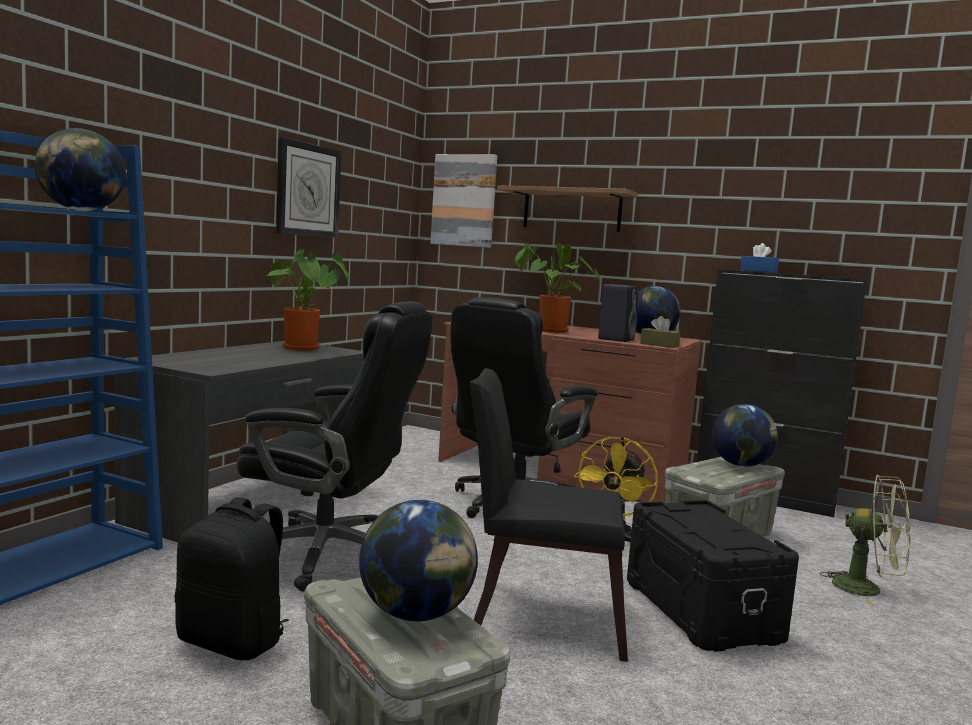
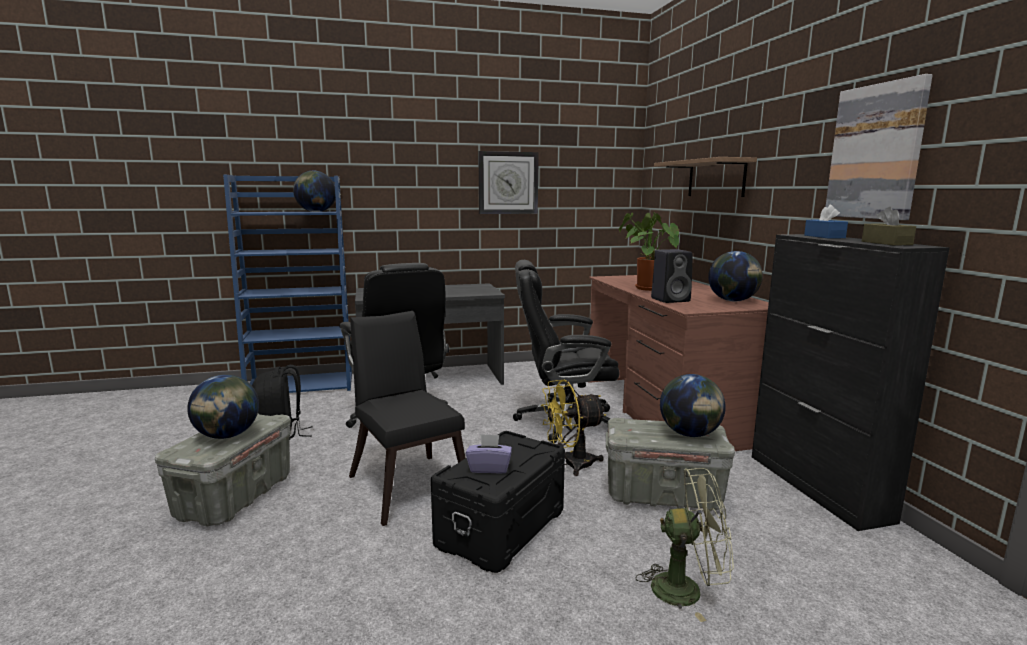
camera: 50 degrees right, 5 degrees up
(304, 349) = (471, 289): potted plant -> none
(464, 200) = (660, 175): picture -> picture (876, 152)
(659, 345) = (686, 308): brown tissue box -> brown tissue box (886, 243)
(717, 536) = (489, 468): none -> purple tissue box
(867, 590) = (687, 589): green fan -> green fan turned 75 degrees counterclockwise

